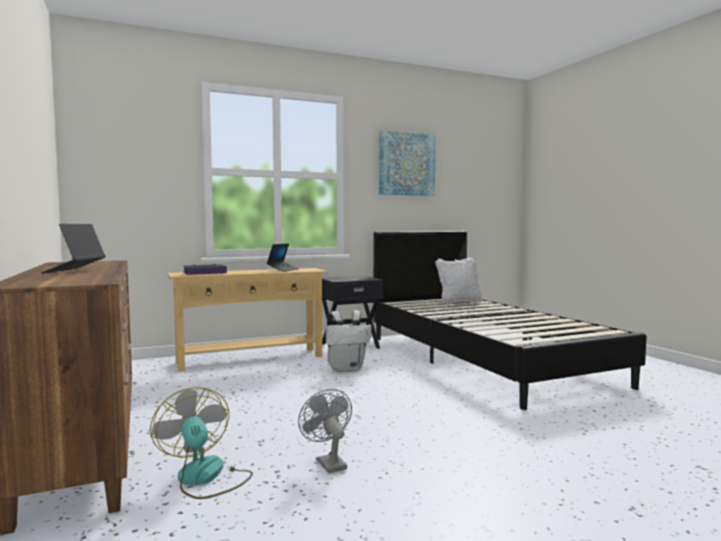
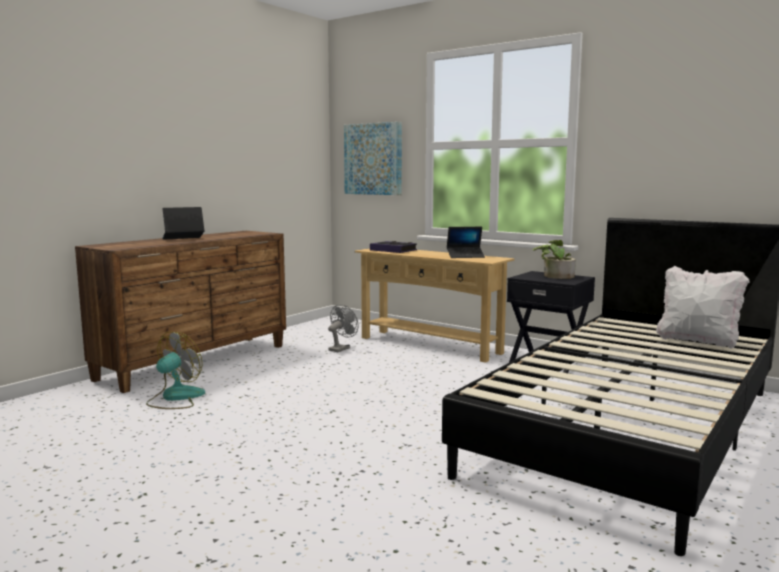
camera: 60 degrees right, 5 degrees up
(328, 462) = (224, 423): grey fan -> grey fan (341, 348)
(346, 369) = (460, 379): white backpack -> none
(347, 277) = (554, 276): none -> potted plant
(406, 164) = (680, 114): picture -> picture (373, 159)

